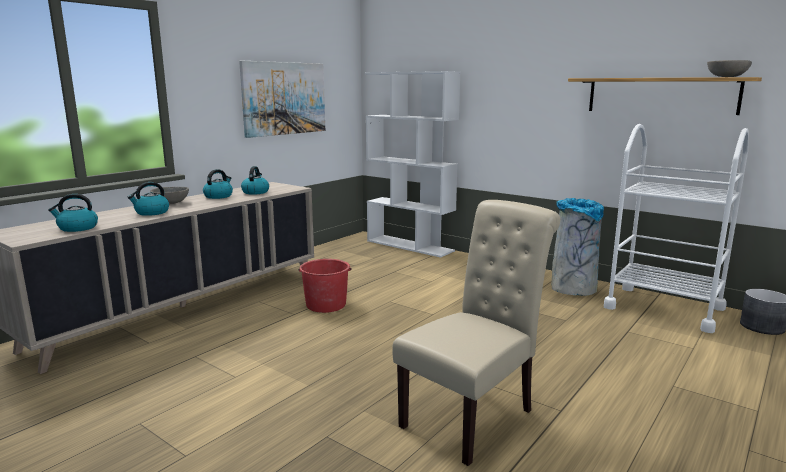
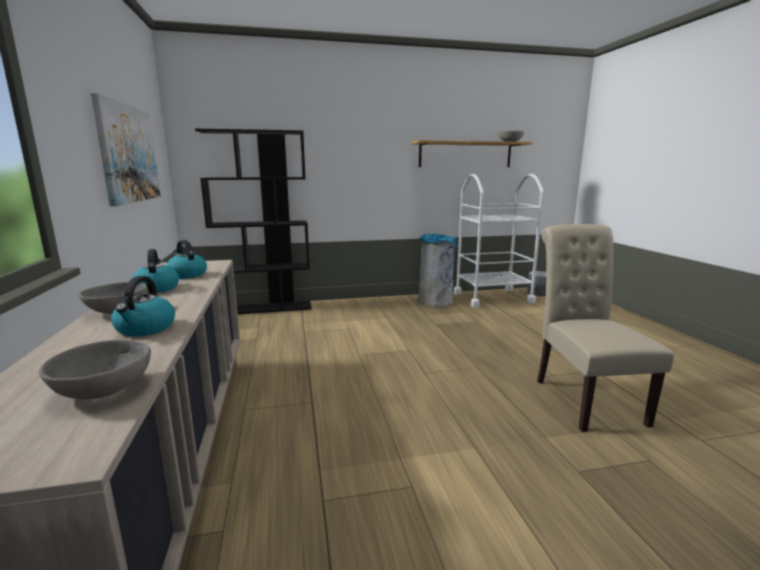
camera: 50 degrees left, 0 degrees up
(77, 228) = (105, 389): kettle -> grey bowl
(326, 305) = (318, 380): red bucket -> none
(410, 246) = (265, 308): white bookcase -> black bookcase

